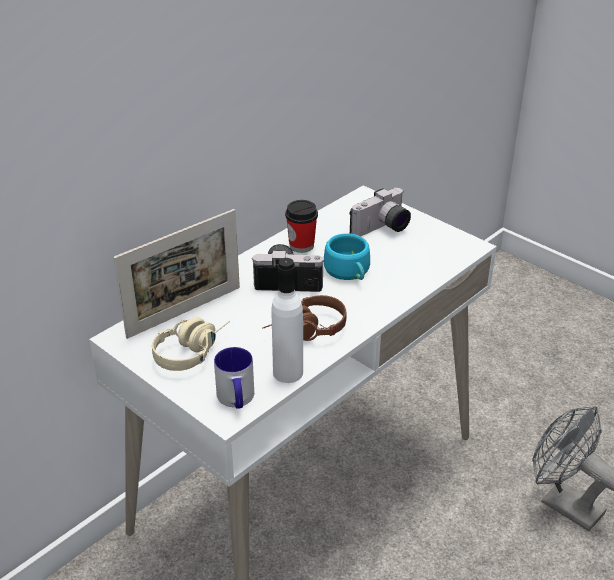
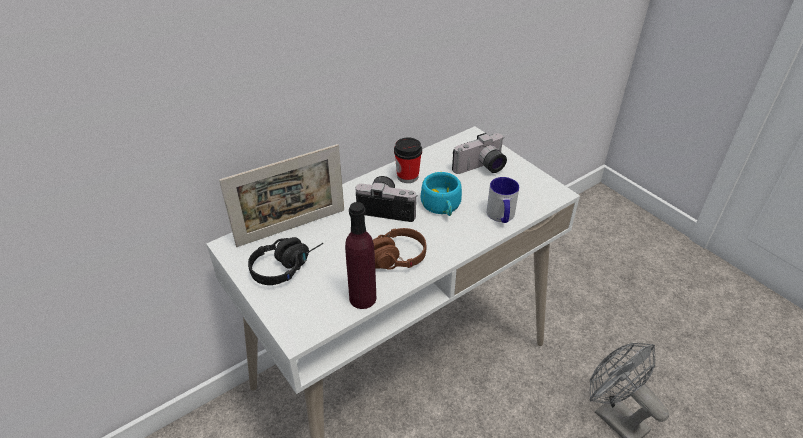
camera: 10 degrees right, 5 degrees up
(192, 350) = (287, 265): beige headphones -> black headphones
(236, 399) = (310, 319): mug -> mug (501, 216)
(288, 372) = (362, 298): white bottle -> purple bottle

